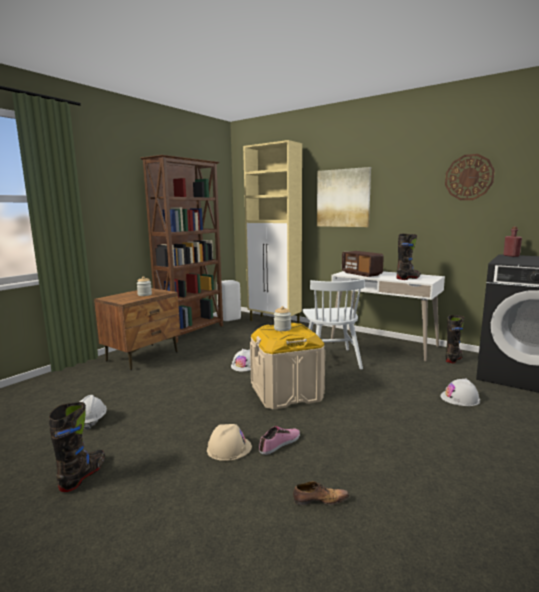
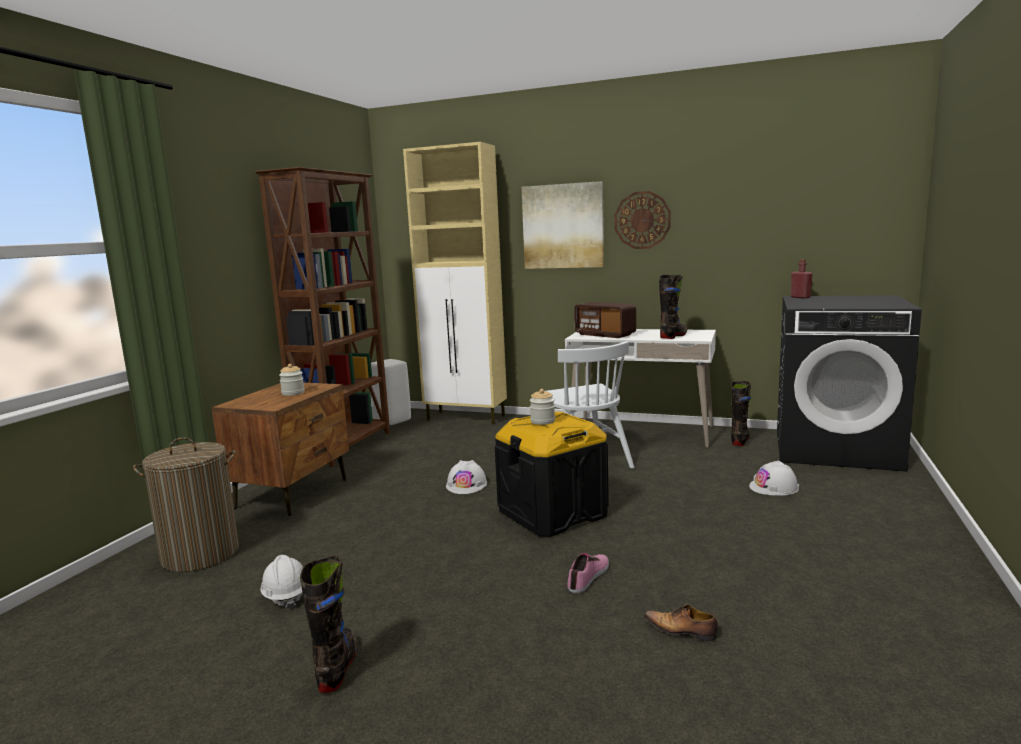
camera: 15 degrees left, 0 degrees up
(68, 386) = (201, 554): none -> laundry basket
(229, 448) = (524, 594): beige hard hat -> none
(286, 393) = (552, 513): beige storage box -> black storage box
(319, 500) = (681, 631): shoe -> shoe turned 135 degrees counterclockwise
(469, 177) = (738, 195): wall clock -> wall clock (642, 220)

